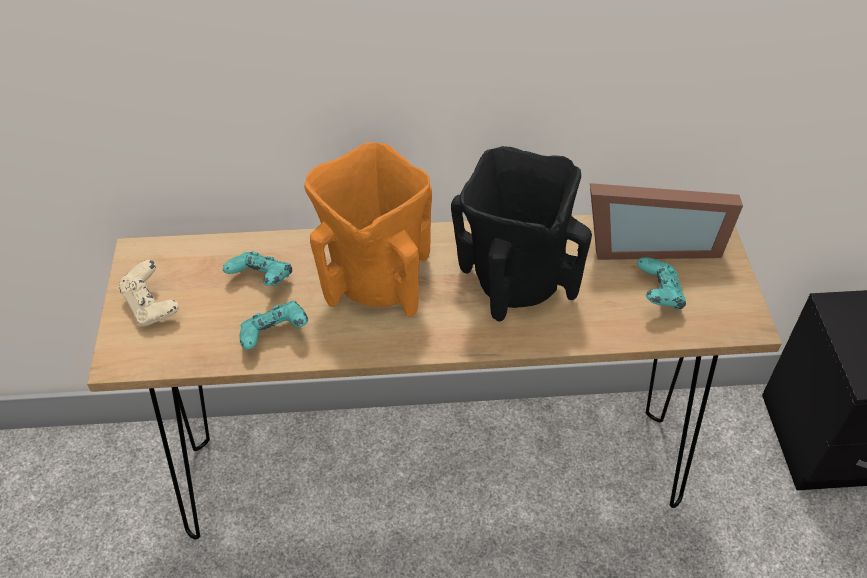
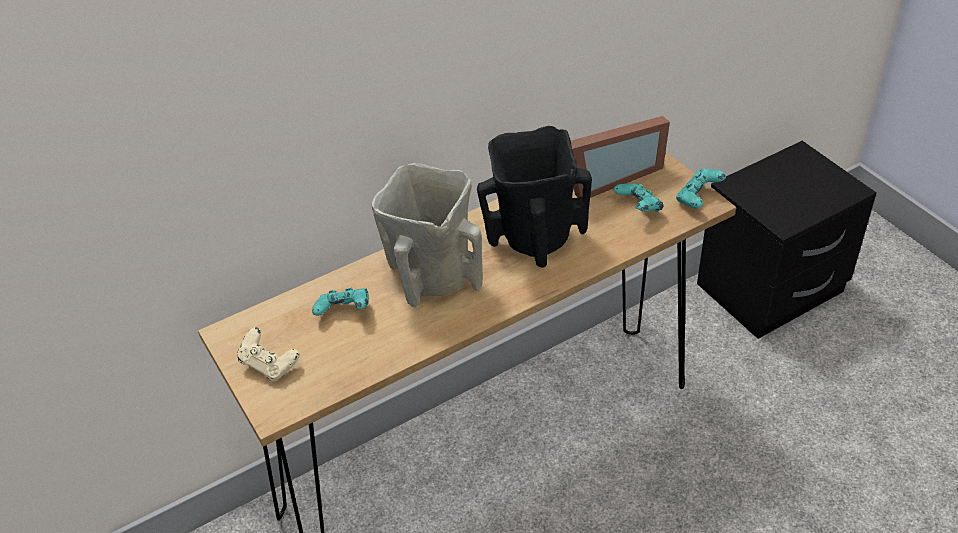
camera: 25 degrees left, 5 degrees down
(275, 336) = (385, 345): turquoise game controller -> turquoise game controller (698, 199)
(376, 280) = (432, 277): orange vase -> beige vase

